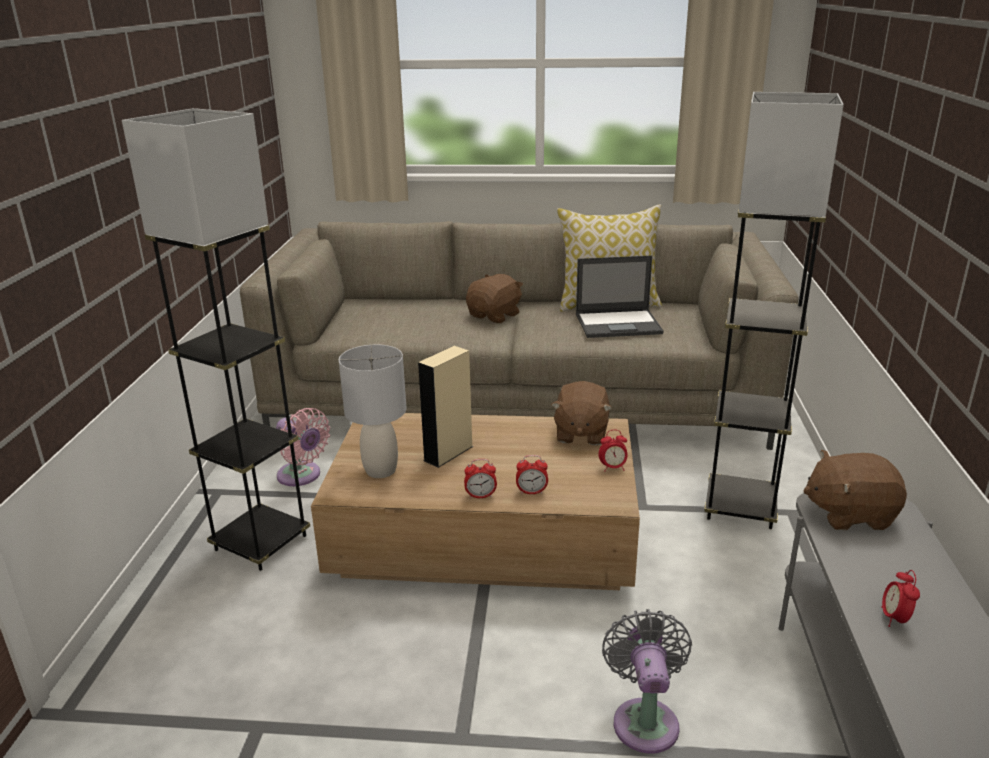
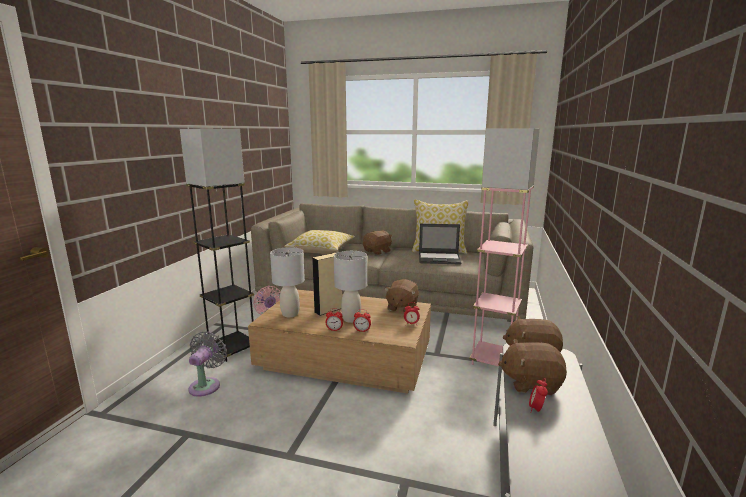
camera: 10 degrees right, 10 degrees down
(385, 323) = (321, 251): none -> pillow
(501, 469) = (351, 319): none -> grey table lamp
(645, 719) = (395, 461): grey fan -> grey fan (206, 385)
(740, 507) = (493, 360): grey floor lamp -> pink floor lamp
(868, 569) = (531, 383): none -> brown plush toy

